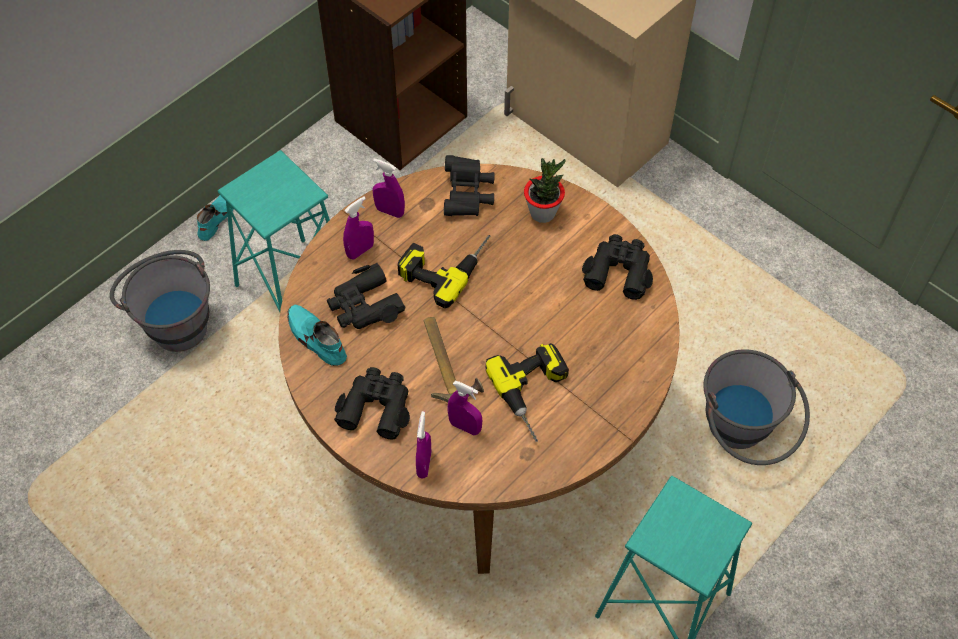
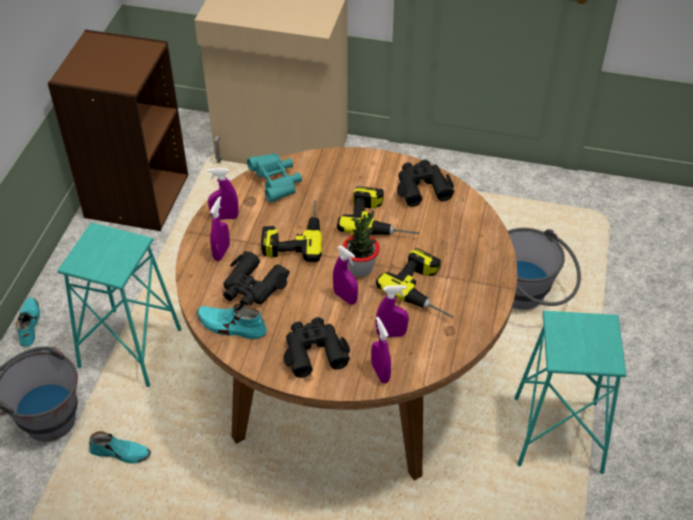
camera: 30 degrees left, 10 degrees down
(222, 395) = (121, 452): none -> turquoise shoe
(447, 362) = (345, 297): hammer -> purple spray bottle
(467, 195) = (276, 183): black binoculars -> turquoise binoculars
(543, 213) = (340, 173): potted plant -> potted plant (360, 268)
(547, 289) = (381, 219): none -> power drill

